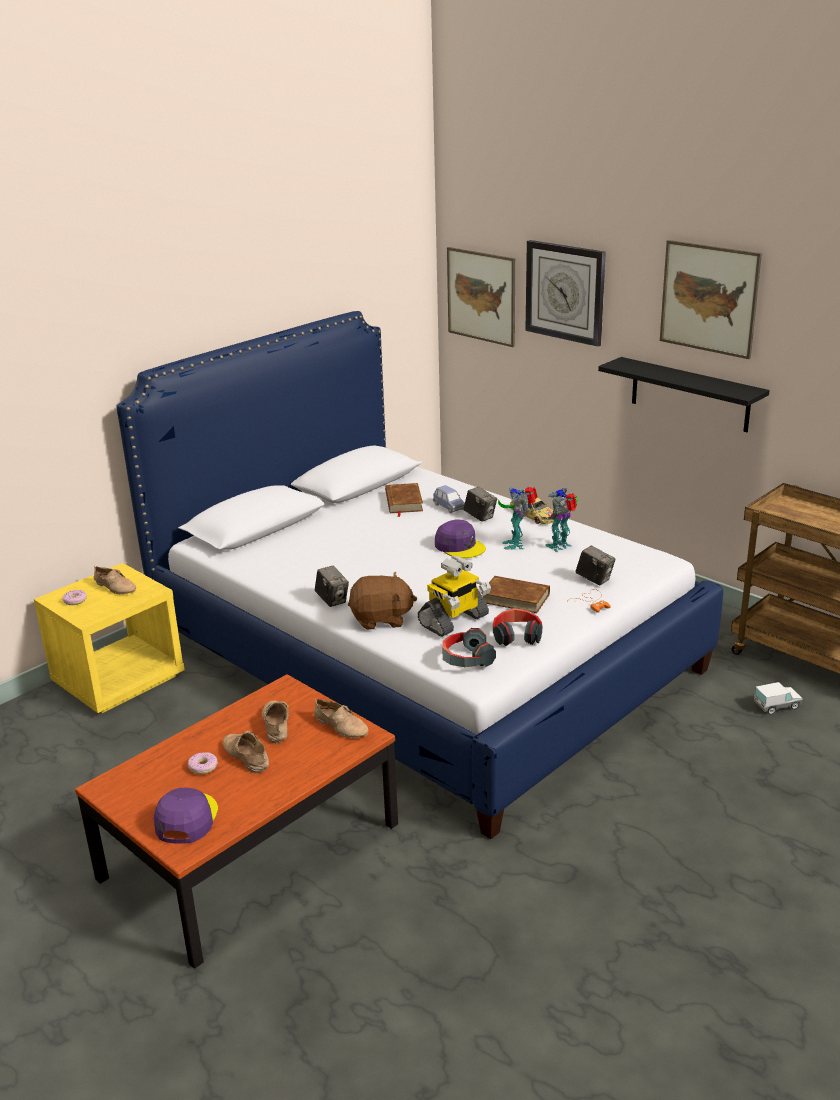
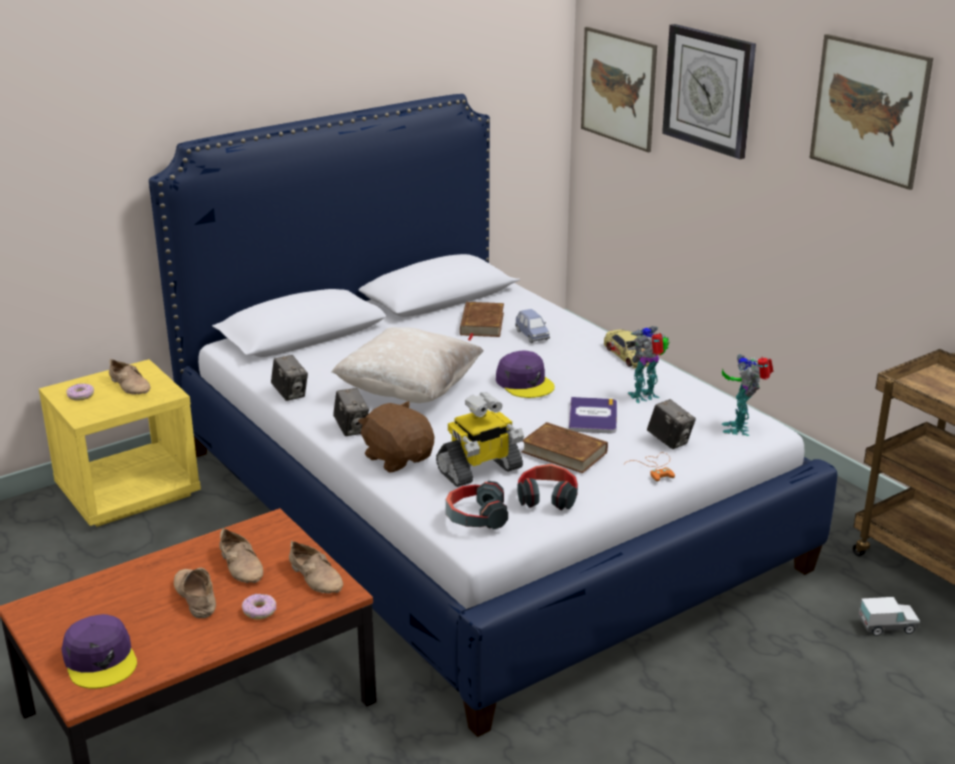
camera: 10 degrees right, 0 degrees up
(186, 819) = (100, 660): purple cap -> purple cap turned 135 degrees clockwise
(203, 767) = (144, 602): donut -> donut (259, 611)
(275, 724) = (242, 565): beige shoe -> beige shoe turned 150 degrees clockwise
(367, 564) = (409, 391): none -> beige pillow
(381, 619) = (398, 458): brown plush toy -> brown plush toy turned 135 degrees counterclockwise
(480, 517) = (563, 351): camera -> camera (290, 394)
(516, 544) = (593, 388): toy robot -> toy robot (740, 428)
(525, 567) = (593, 416): none -> book
(690, 394) = (840, 228): black shelf -> none

